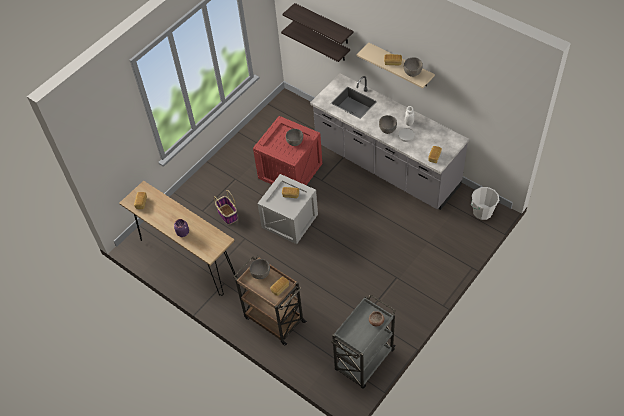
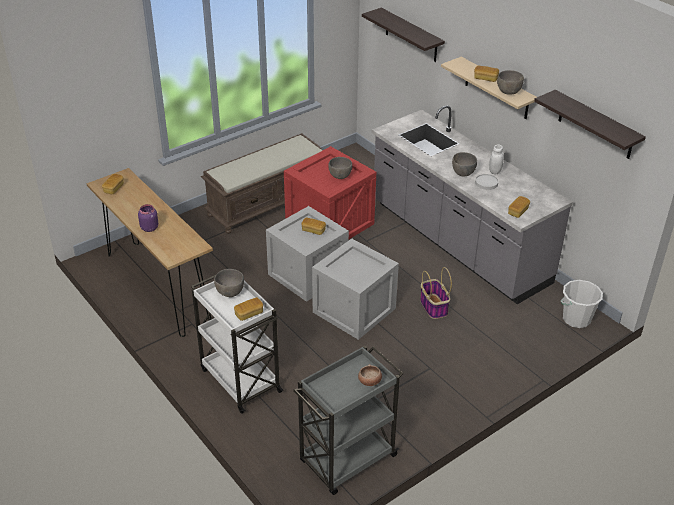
camera: 10 degrees right, 15 degrees down
(227, 214) = (230, 251): basket -> basket (433, 306)
(238, 162) = (267, 202): none -> brown bench
(273, 319) = (239, 379): brown cart -> white cart
(321, 42) = (405, 64): shelf -> shelf (596, 125)
(332, 243) = (354, 310): none -> crate

